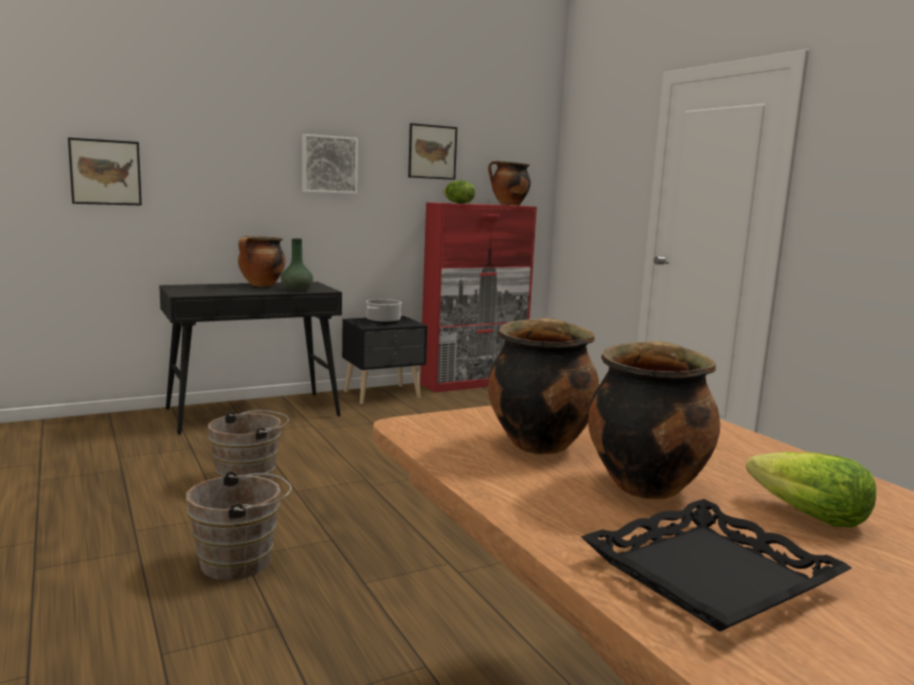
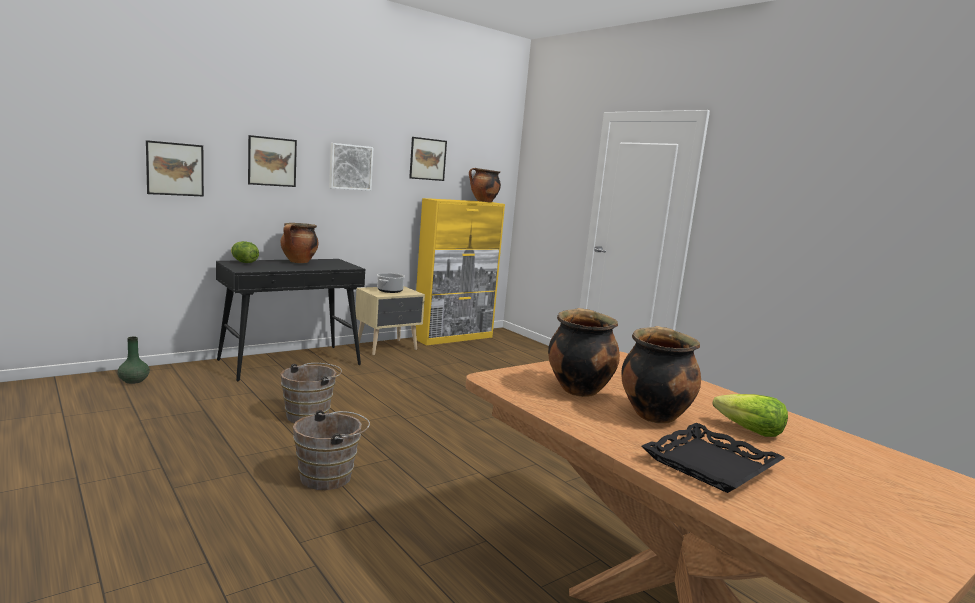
camera: 10 degrees left, 0 degrees up
(227, 160) = (272, 161): none -> picture
(297, 290) = (330, 267): green vase -> green vase (134, 381)
(383, 395) = (388, 347): black nightstand -> beige nightstand
(458, 203) = (447, 199): lettuce -> lettuce (243, 262)
(474, 383) = (454, 337): red cabinet -> yellow cabinet

